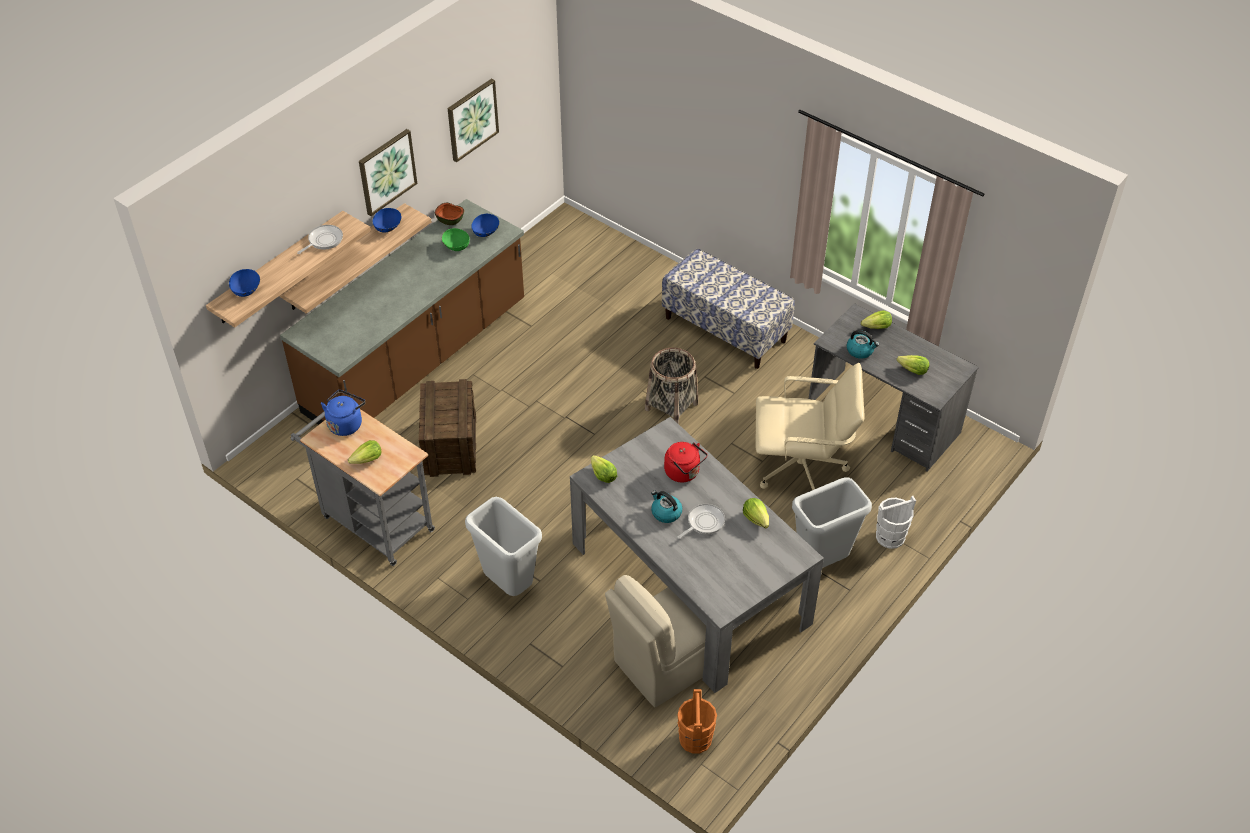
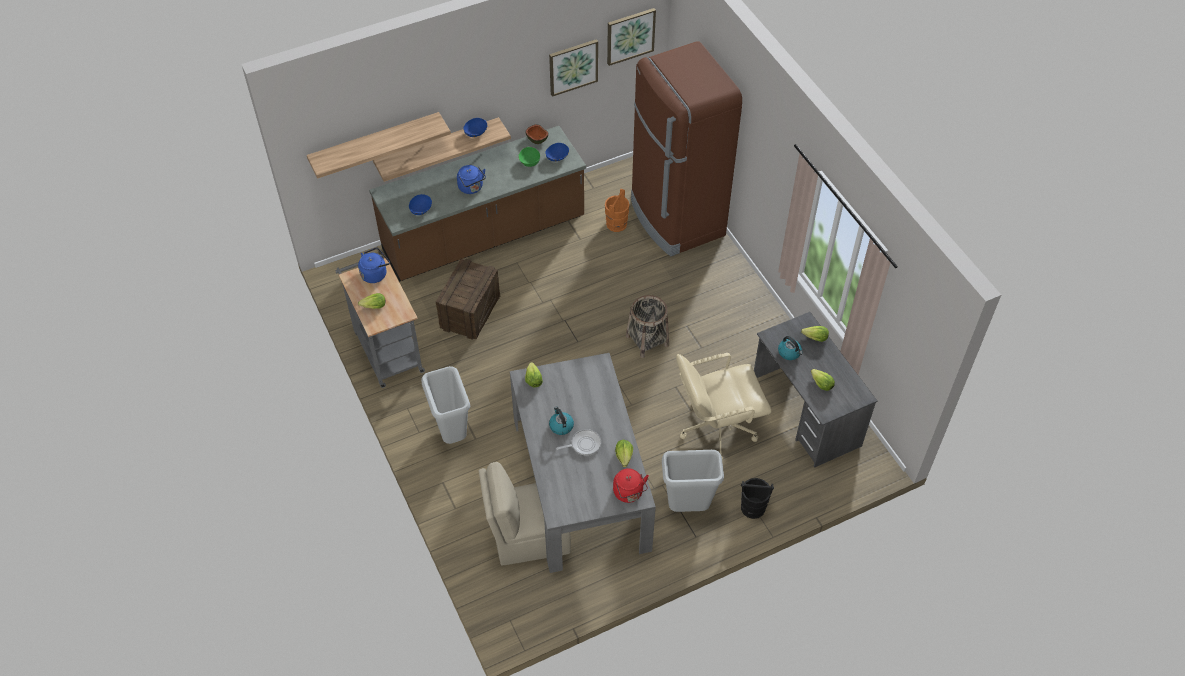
camera: 25 degrees right, 5 degrees up
(246, 290) = (339, 153): blue bowl -> blue bowl (421, 210)
(323, 240) = (412, 131): frying pan -> none
(386, 171) = (484, 91): picture -> picture (630, 36)
(405, 294) = (471, 188): none -> blue kettle
(626, 271) = (676, 219): none -> brown fridge
(684, 473) = (592, 400): red kettle -> red kettle (629, 493)
(695, 738) = (516, 600): orange bucket -> orange bucket (616, 224)
(725, 329) = (725, 293): bench -> none
(801, 469) = (716, 428): beige office chair -> beige office chair turned 135 degrees clockwise
(890, 536) = (753, 508): white bucket -> black bucket

